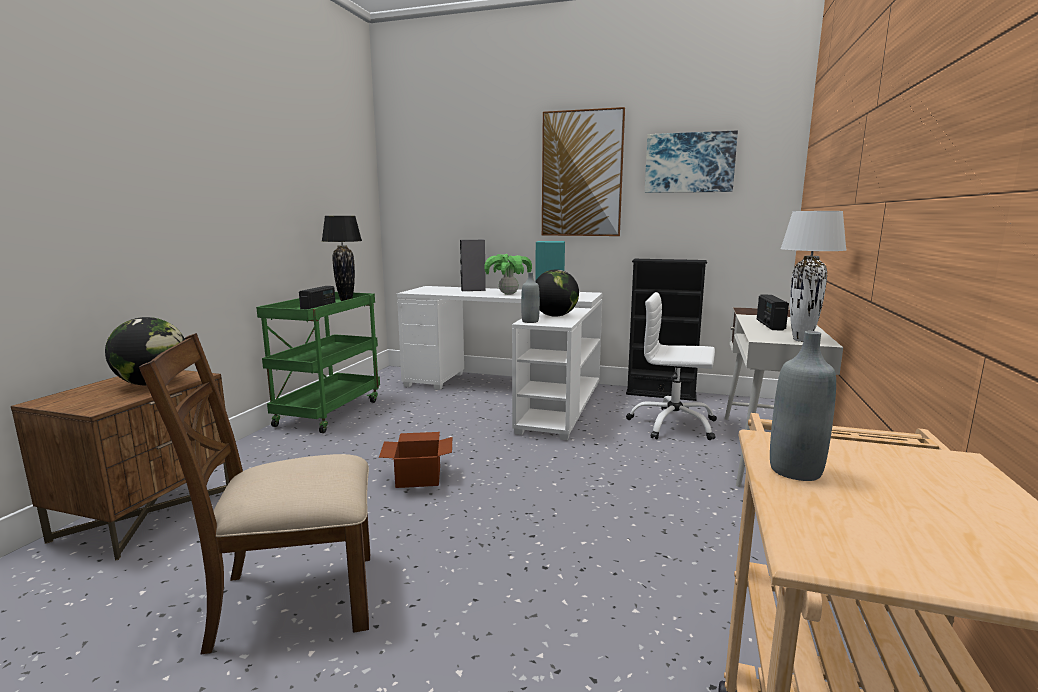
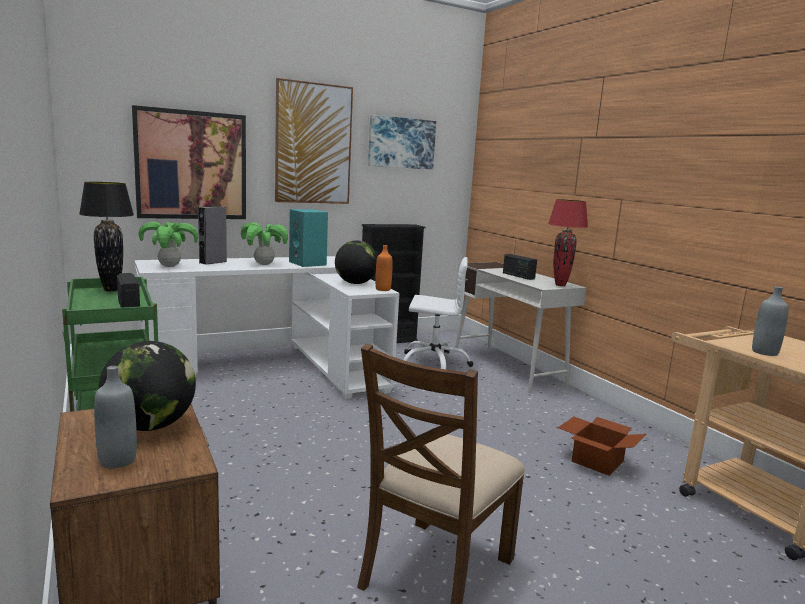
camera: 45 degrees left, 0 degrees up
(419, 476) = (340, 455): cardboard box -> cardboard box (596, 460)
(432, 290) = (169, 266): none -> potted plant
(470, 204) = (191, 165): none -> picture
(530, 321) = (354, 291): grey bottle -> grey bottle (117, 460)
(563, 323) = (383, 289): none -> orange bottle
(673, 425) = (434, 362): white office chair -> white office chair turned 150 degrees counterclockwise
(801, 340) = (560, 285): white table lamp -> red table lamp

